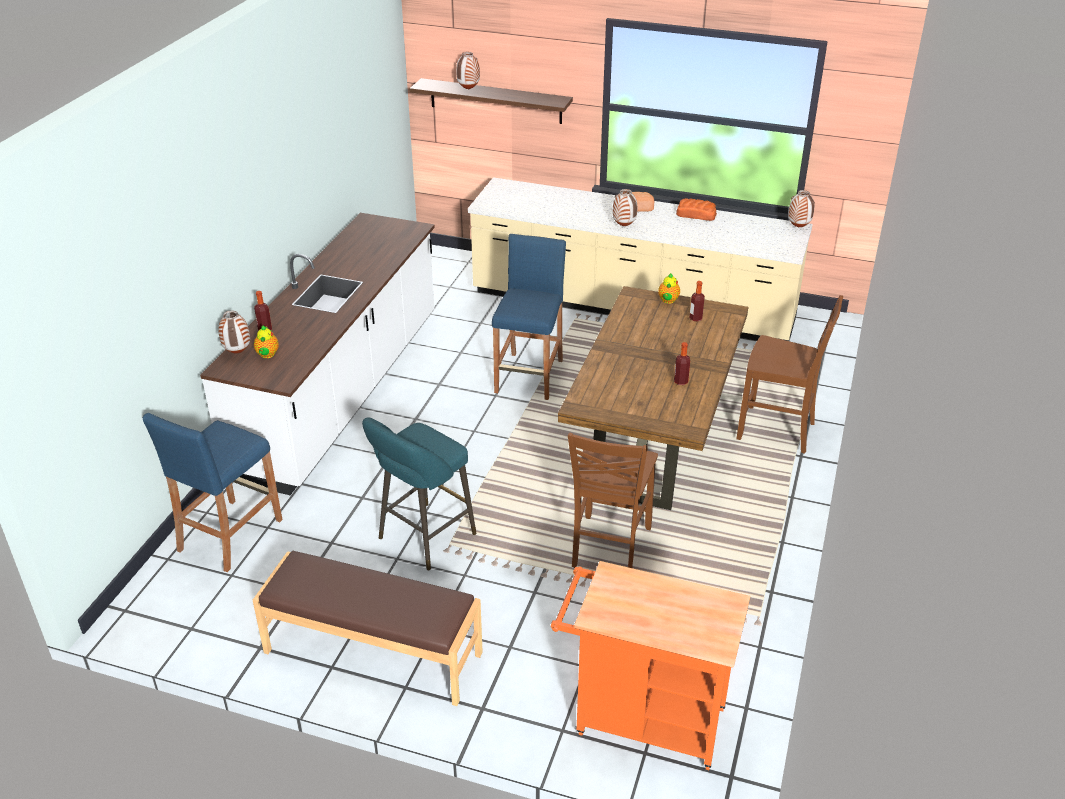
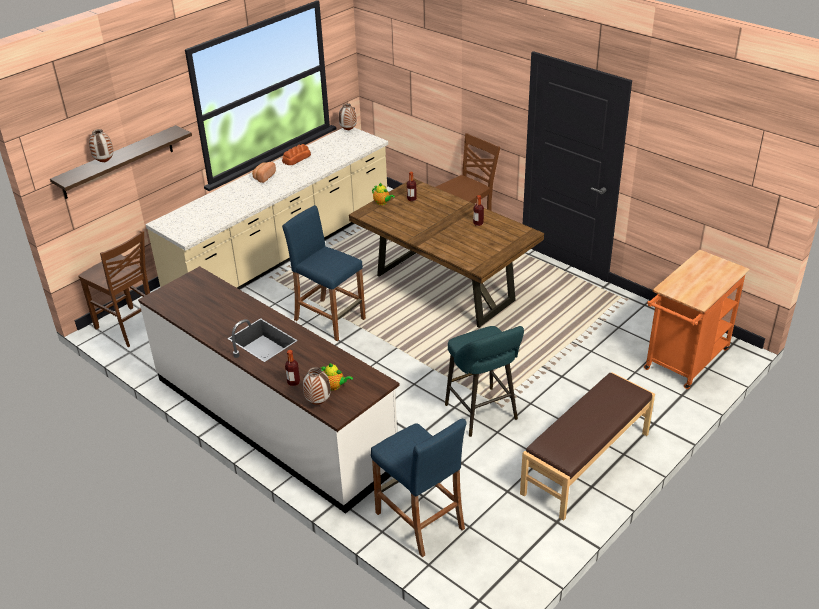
camera: 65 degrees left, 0 degrees up
(608, 548) = (536, 335): brown chair -> brown chair (129, 328)
(624, 226) = (284, 188): vase -> none

